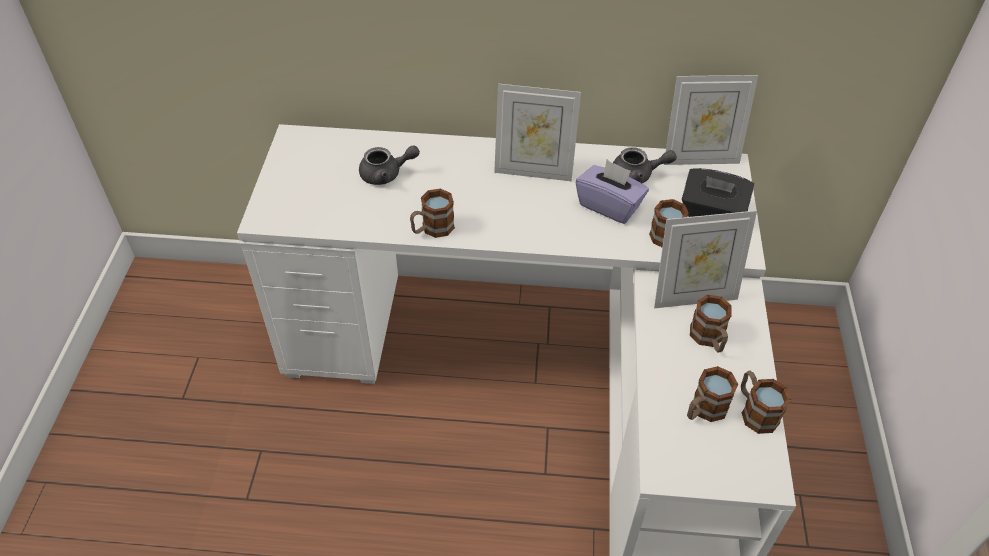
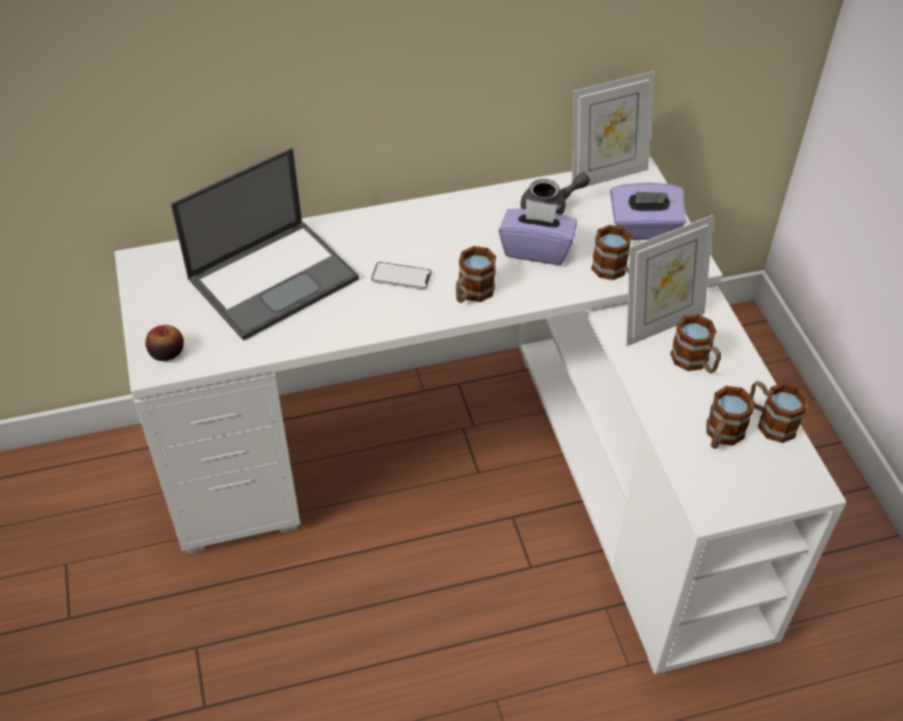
camera: 20 degrees left, 0 degrees up
(277, 210) = (167, 352): none -> apple
(386, 174) = (274, 277): grey teapot -> laptop
(432, 229) = (357, 325): mug -> mug (472, 294)
(486, 199) = (401, 277): none -> phone
(533, 171) = (438, 232): picture frame -> none
(712, 212) = (644, 229): black tissue box -> purple tissue box

